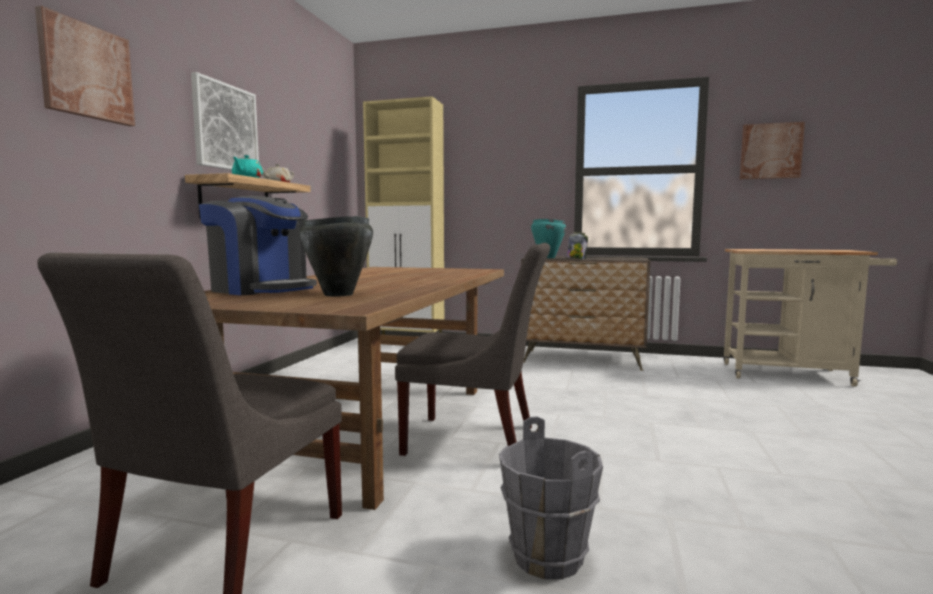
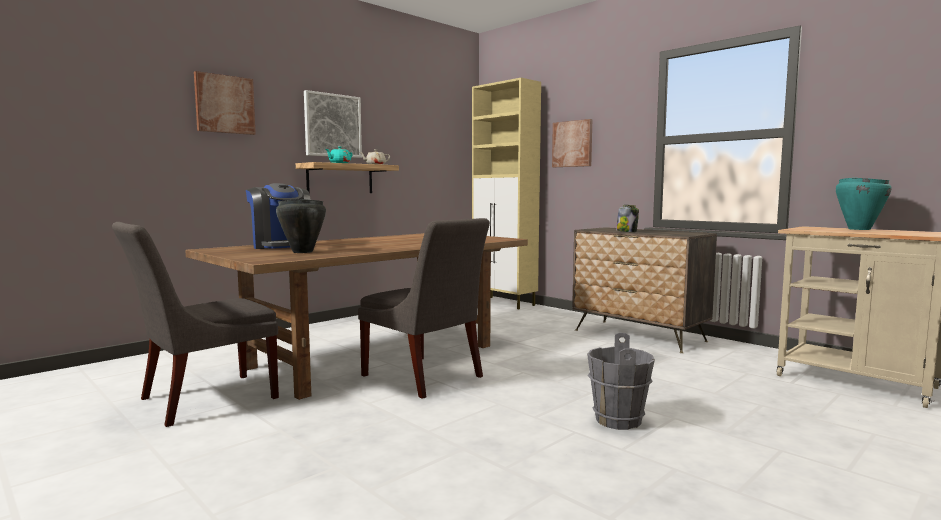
camera: 30 degrees right, 0 degrees up
(547, 257) = (607, 229): turquoise cooking pot -> turquoise cooking pot (858, 229)
(547, 557) = (345, 445): grey bucket -> grey bucket (617, 420)
(770, 151) = (878, 108): picture -> picture (572, 144)

